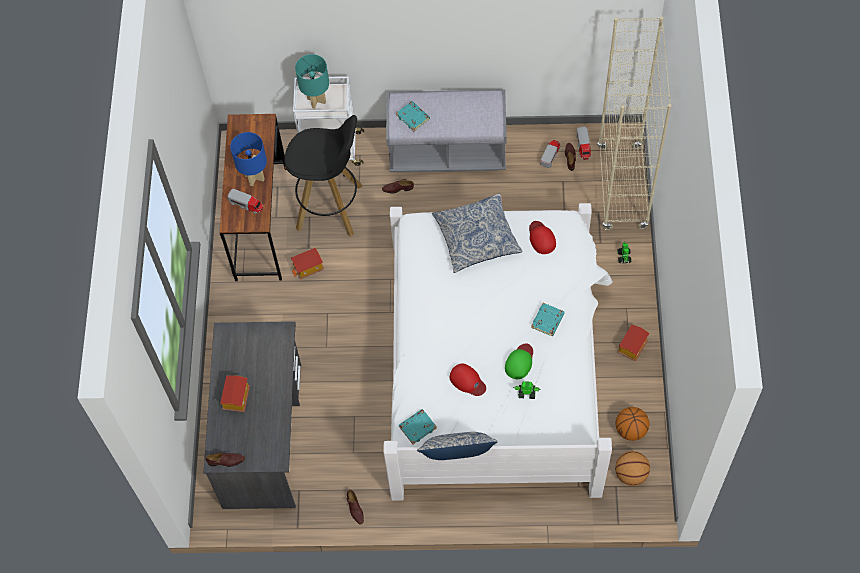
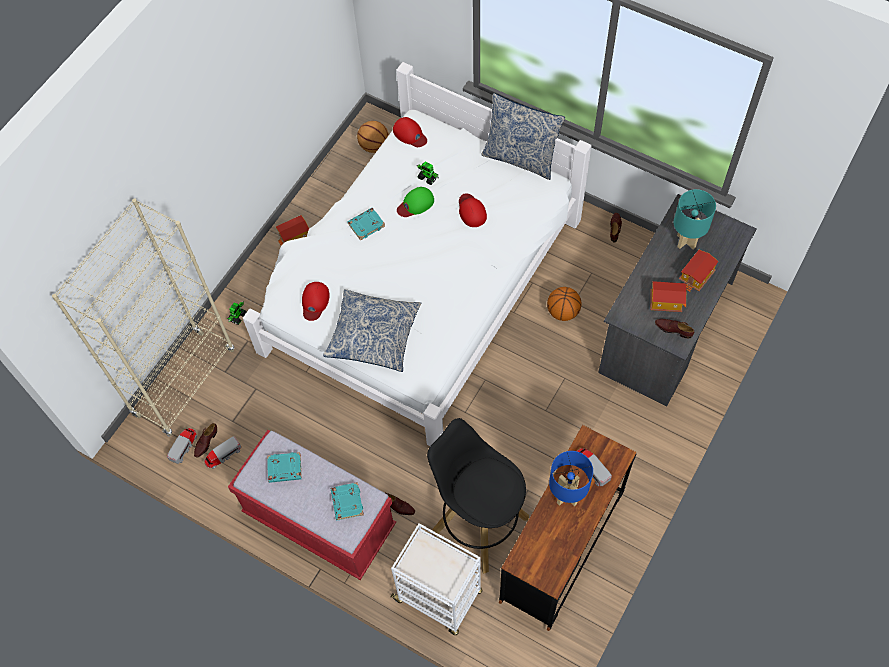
camera: 150 degrees left, 0 degrees up
(226, 461) = (731, 227): brown shoe -> brown shoe (673, 329)
(308, 268) = (539, 467): toy house -> toy house (666, 301)
(316, 100) = (442, 571): turquoise table lamp -> turquoise table lamp (686, 242)
(417, 427) = (539, 196): turquoise book -> turquoise book (284, 469)
(447, 152) = (319, 520): grey bench -> red bench
(573, 429) = (410, 134): none -> red cap
(630, 430) = (348, 176): basketball -> basketball (563, 312)

